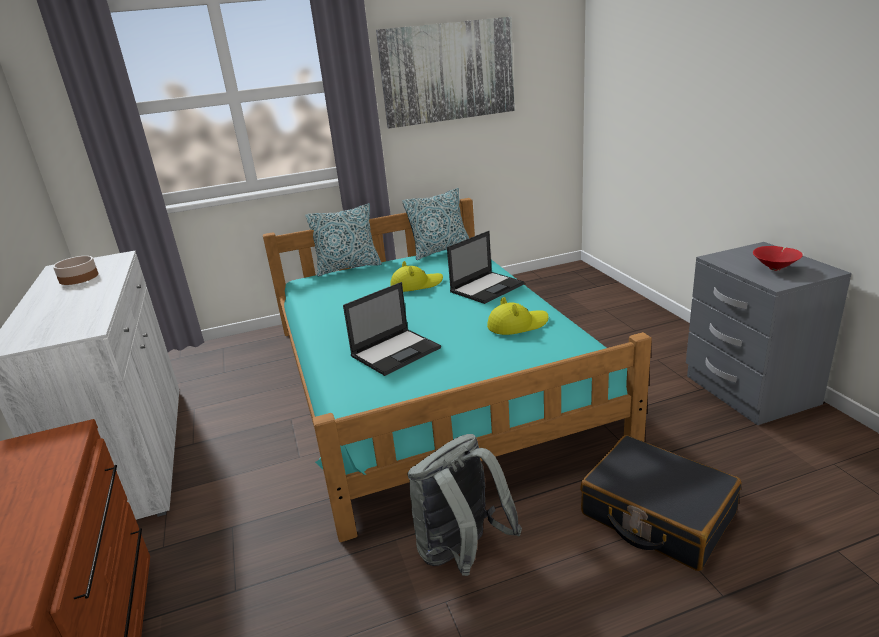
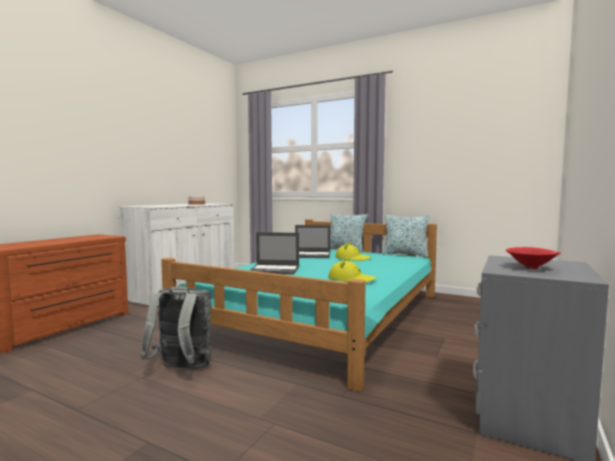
camera: 45 degrees right, 20 degrees down
(448, 72) = (439, 140): picture -> none
(487, 287) = (382, 267): laptop -> laptop (312, 255)
(656, 515) = (286, 419): black suitcase -> none

